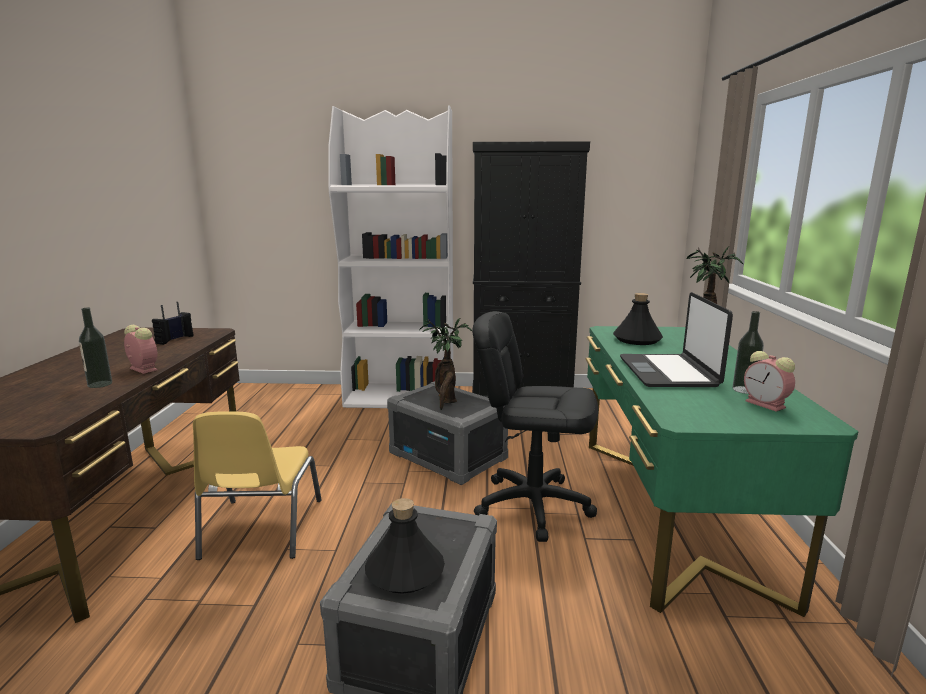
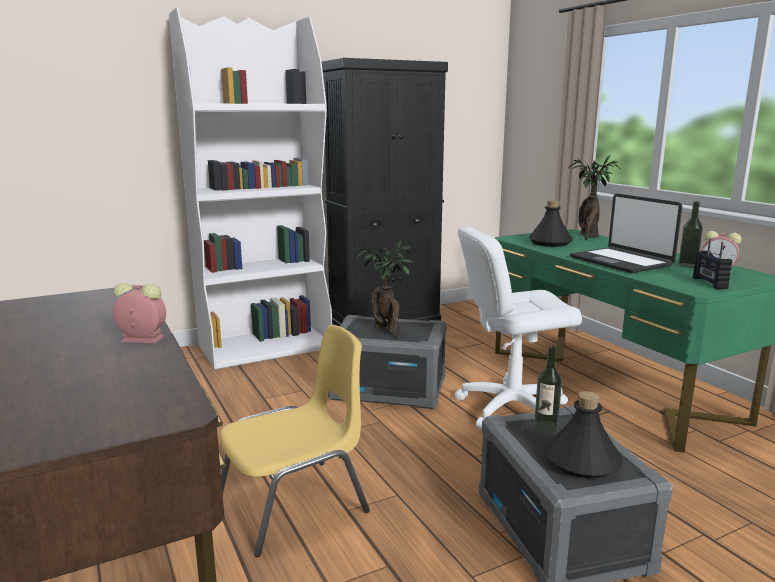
camera: 30 degrees left, 0 degrees up
(100, 384) = (129, 363): bottle -> bottle (546, 426)
(174, 339) = (93, 306): radio -> radio (709, 283)
(261, 529) = (295, 503): yellow chair -> yellow chair turned 90 degrees counterclockwise
(533, 505) = (511, 408): black office chair -> white office chair

